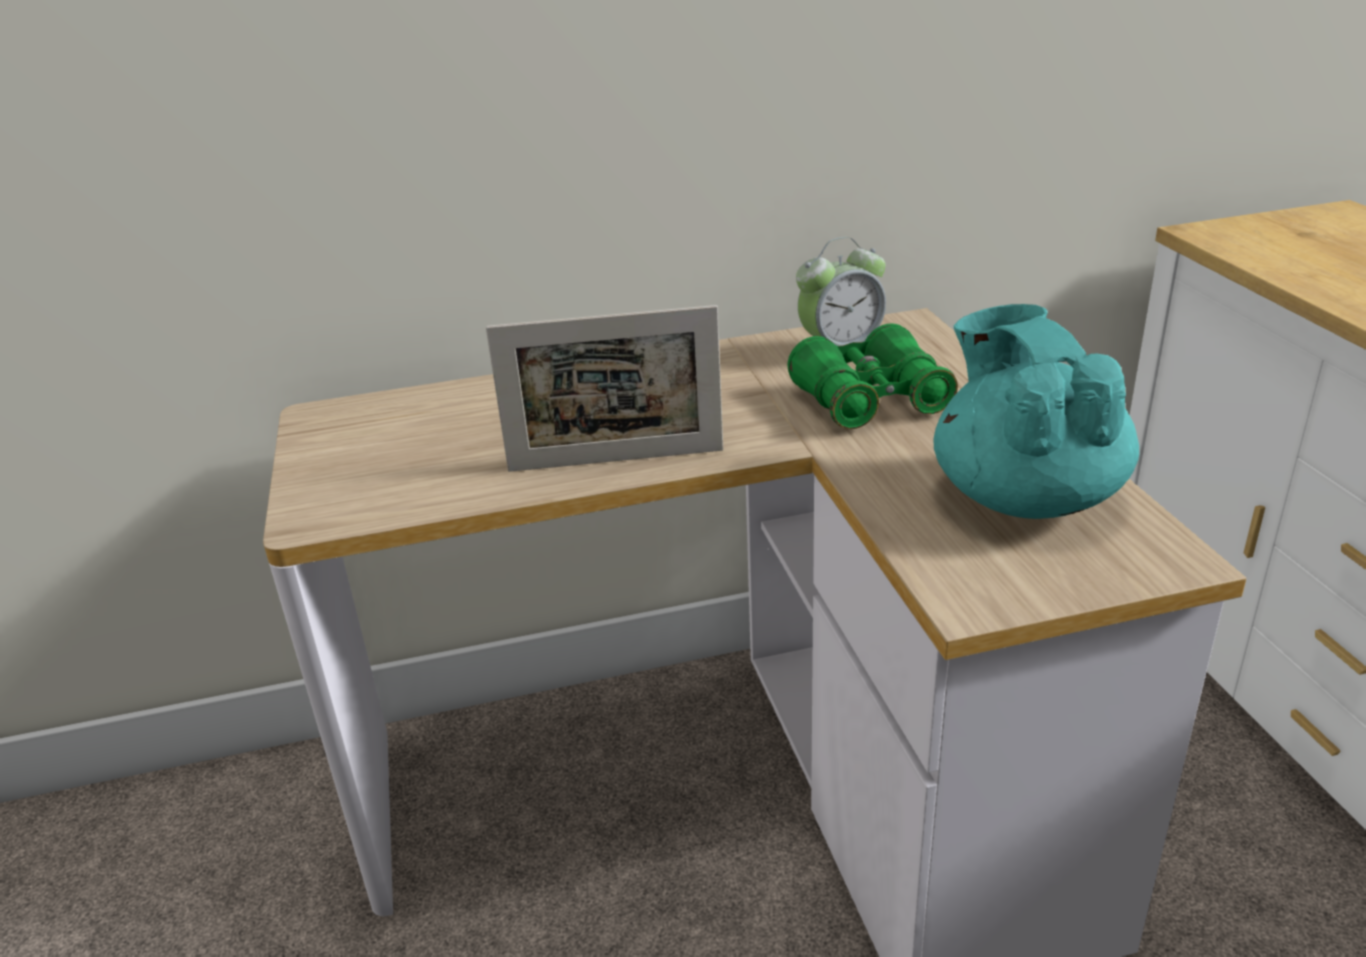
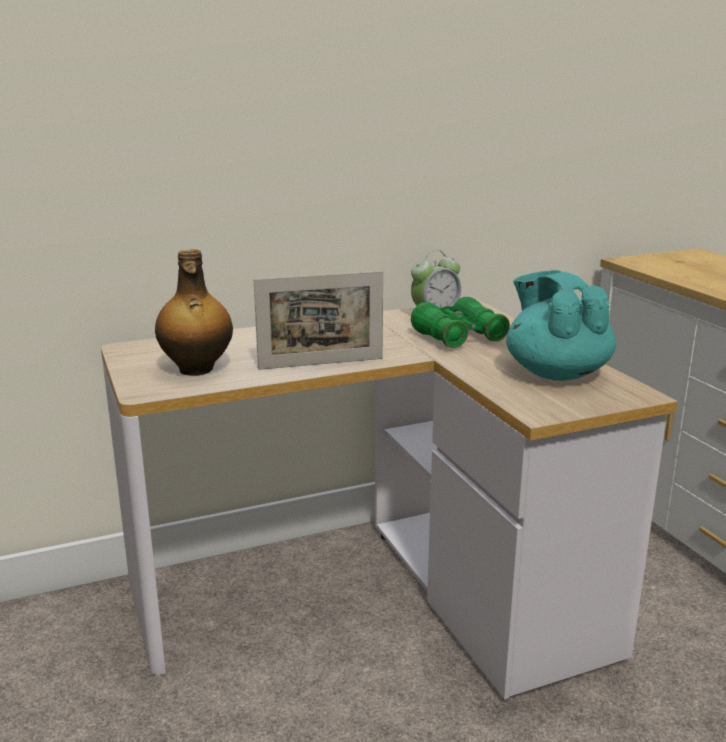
camera: 10 degrees left, 10 degrees down
(409, 470) = (196, 370): none -> bottle

